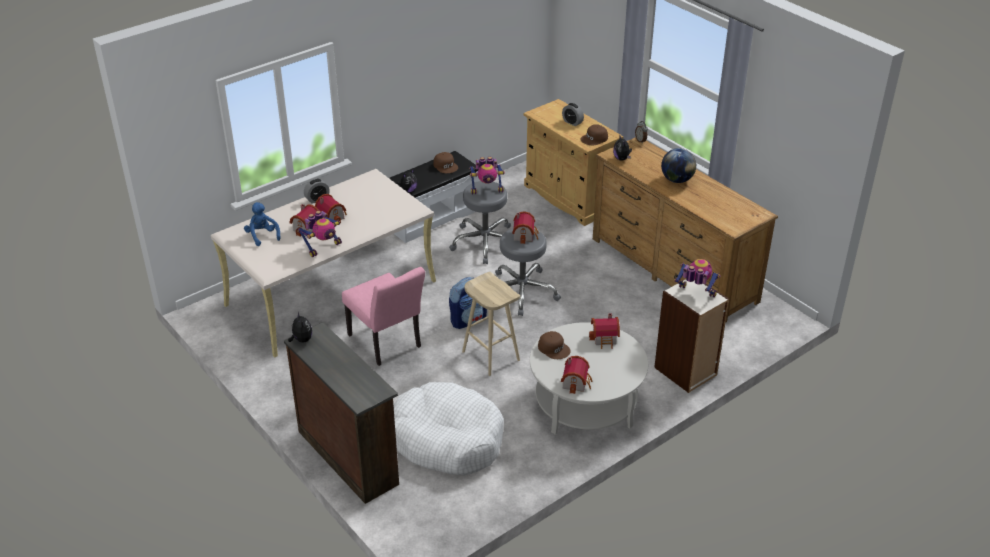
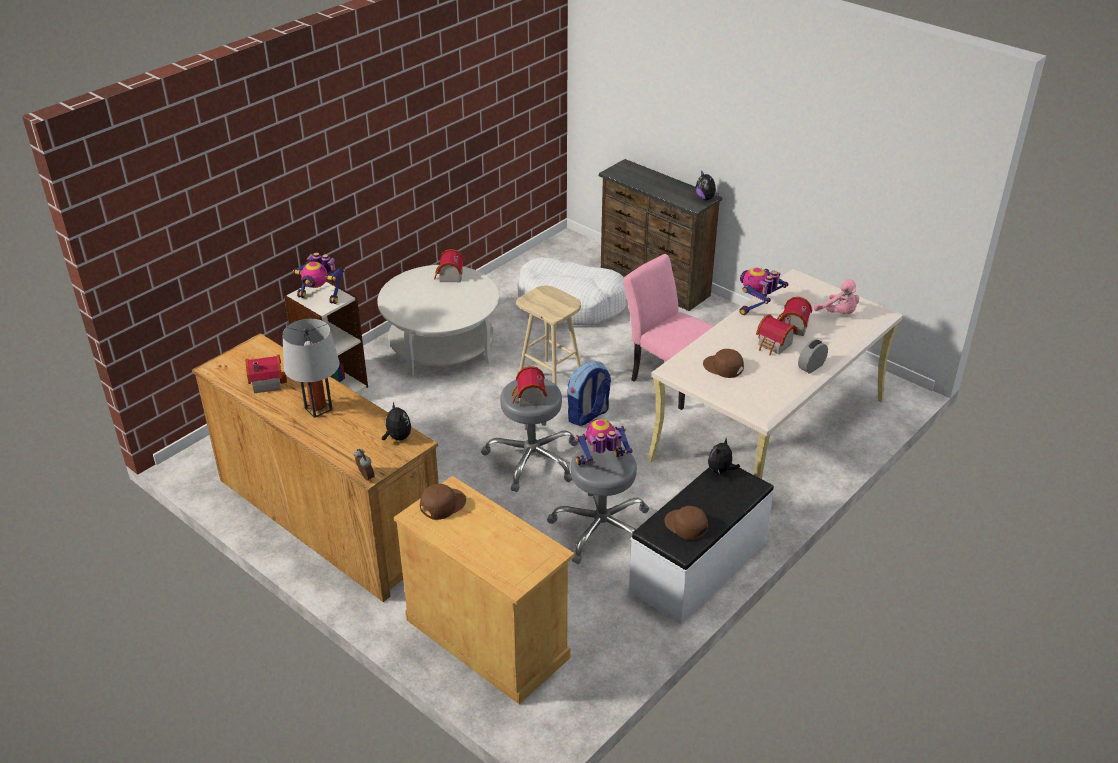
camera: 170 degrees right, 0 degrees up
(262, 236) = (838, 313): blue plush toy -> pink plush toy
(554, 348) = (475, 302): brown cap -> brown cap (723, 367)
(572, 122) = (483, 538): alarm clock -> none
(605, 339) = (421, 316): toy house -> toy house (265, 382)
(677, 180) = (318, 408): globe -> grey table lamp

